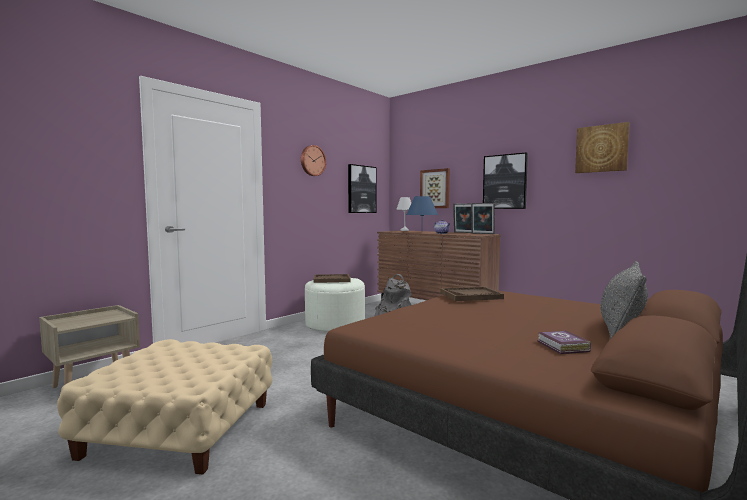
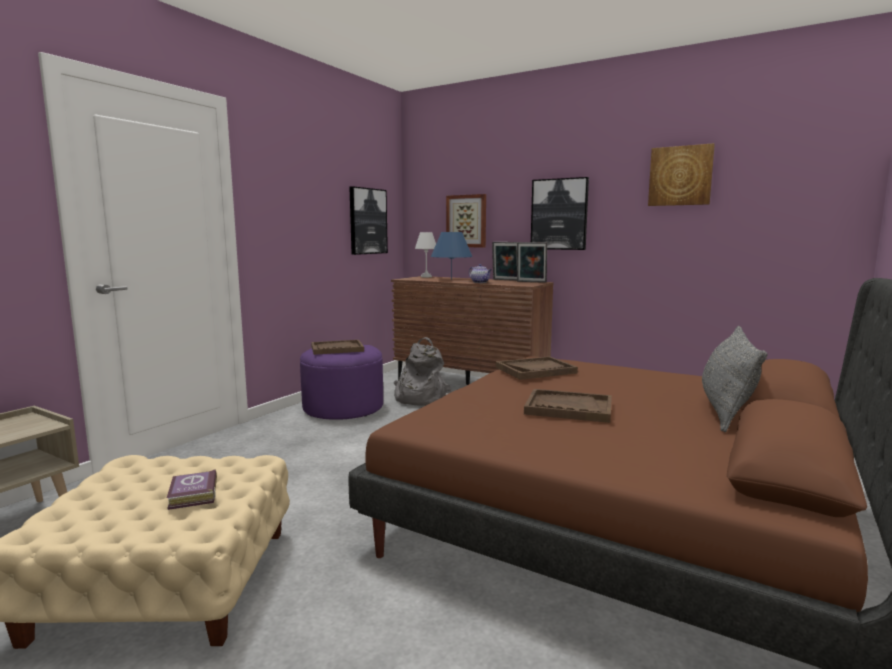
camera: 10 degrees left, 5 degrees up
(312, 160) = (301, 182): wall clock -> none
(335, 324) = (343, 407): white ottoman -> purple ottoman
(485, 321) = (568, 408): none -> brown tray
(562, 346) = (671, 440): book -> book (192, 495)

